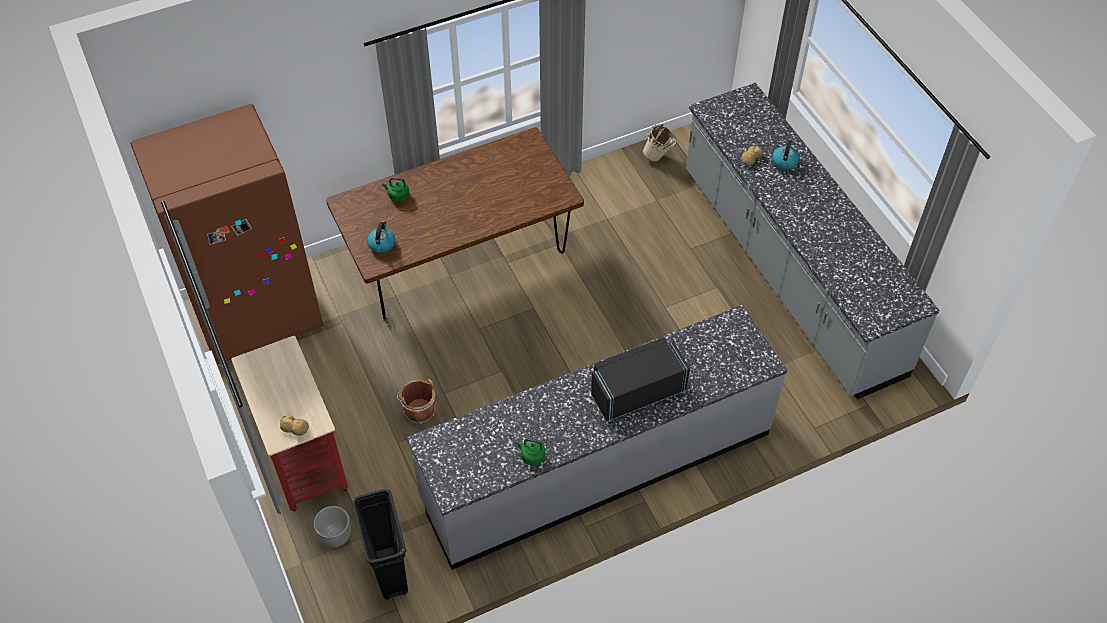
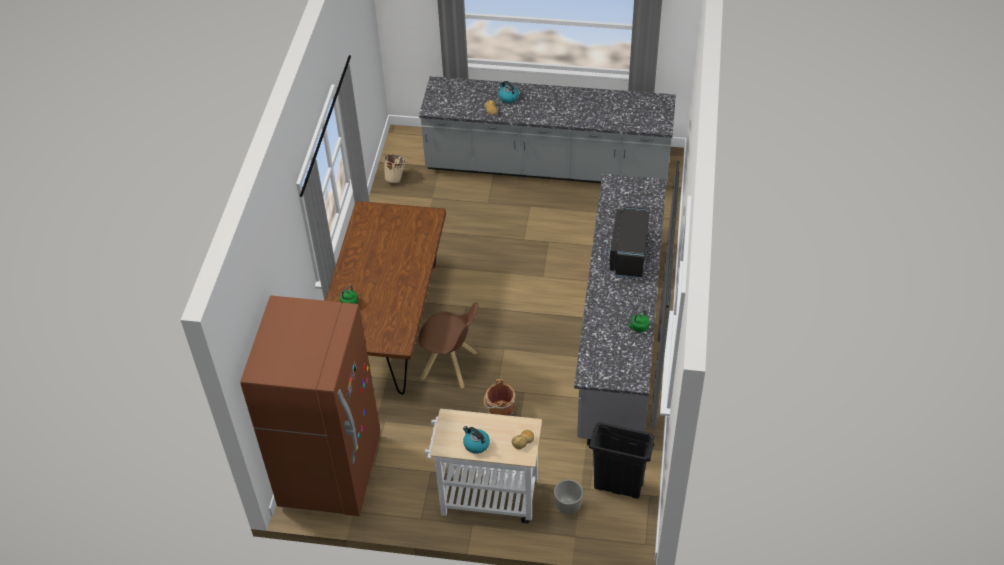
camera: 55 degrees left, 5 degrees down
(303, 459) = (487, 498): red cart -> white cart
(381, 244) = (385, 332): kettle -> kettle (476, 444)
(447, 338) = (451, 366): none -> brown chair

